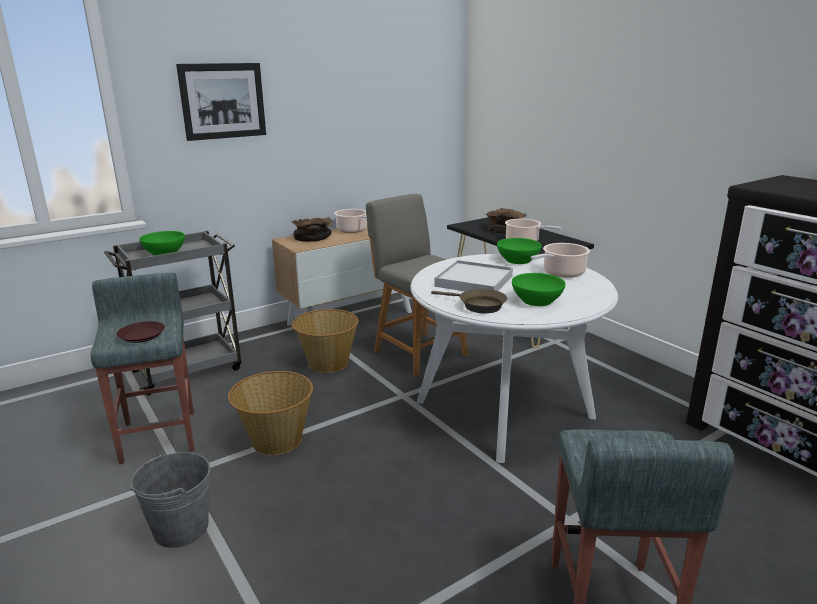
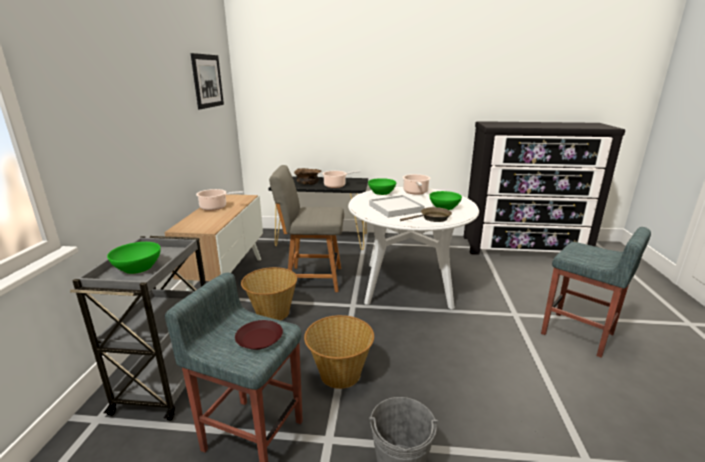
camera: 50 degrees left, 0 degrees up
(223, 101) = (110, 101): picture -> picture (207, 81)
(314, 238) = (200, 220): brown bowl -> none

